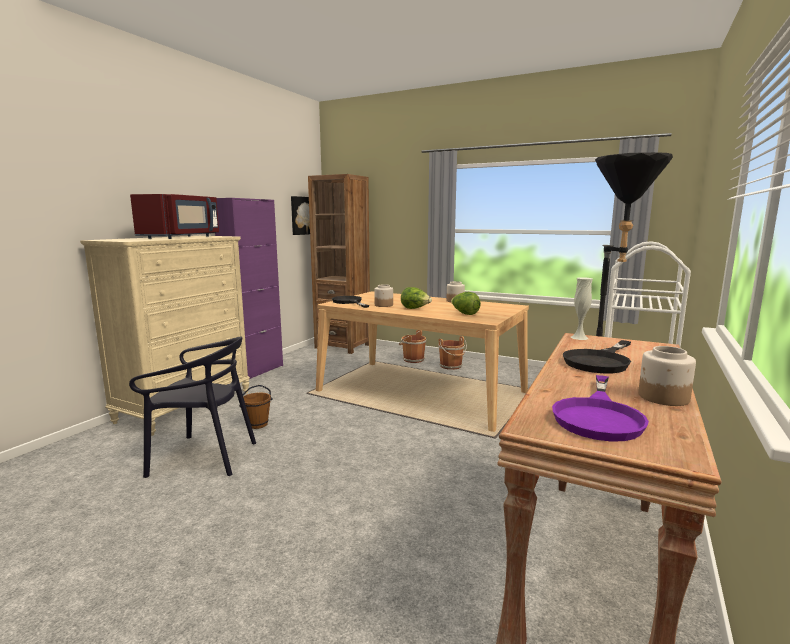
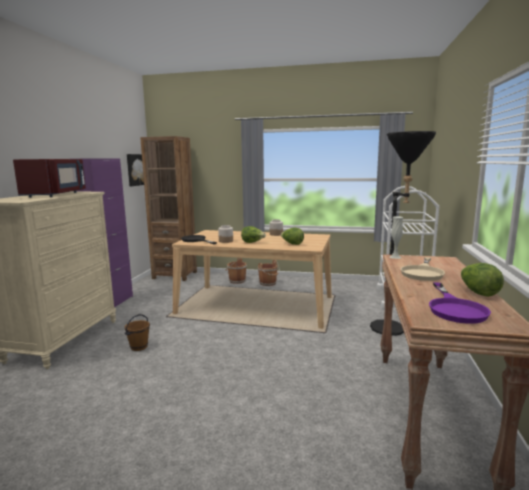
camera: 15 degrees left, 0 degrees up
(203, 457) = (107, 380): black chair -> none
(600, 361) = (422, 272): black frying pan -> beige frying pan
(663, 397) = (478, 293): jar -> lettuce

